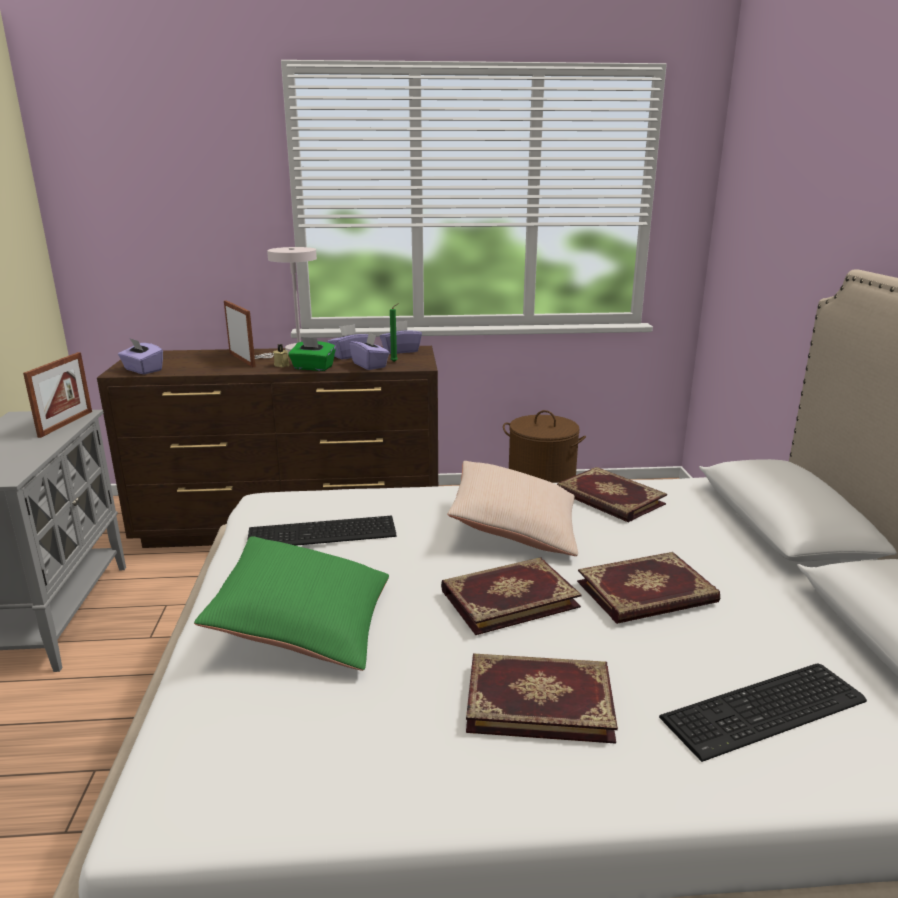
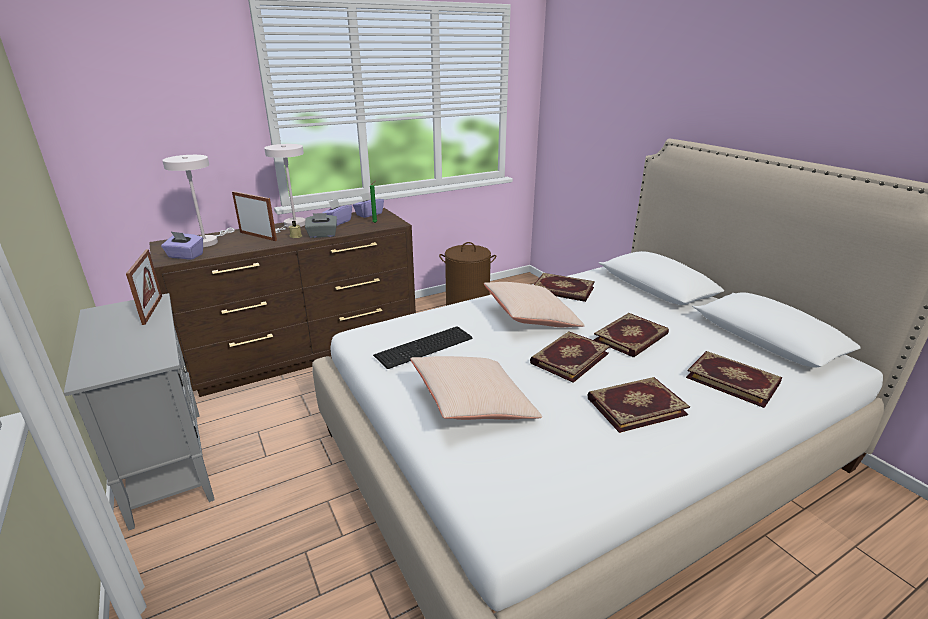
camera: 25 degrees left, 5 degrees up
(185, 358) = (208, 241): none -> white table lamp
(304, 625) = (473, 404): green pillow -> beige pillow
(313, 368) = (322, 235): green tissue box -> grey tissue box
(370, 365) = (361, 227): purple tissue box -> none
(769, 711) = (733, 380): keyboard -> book

